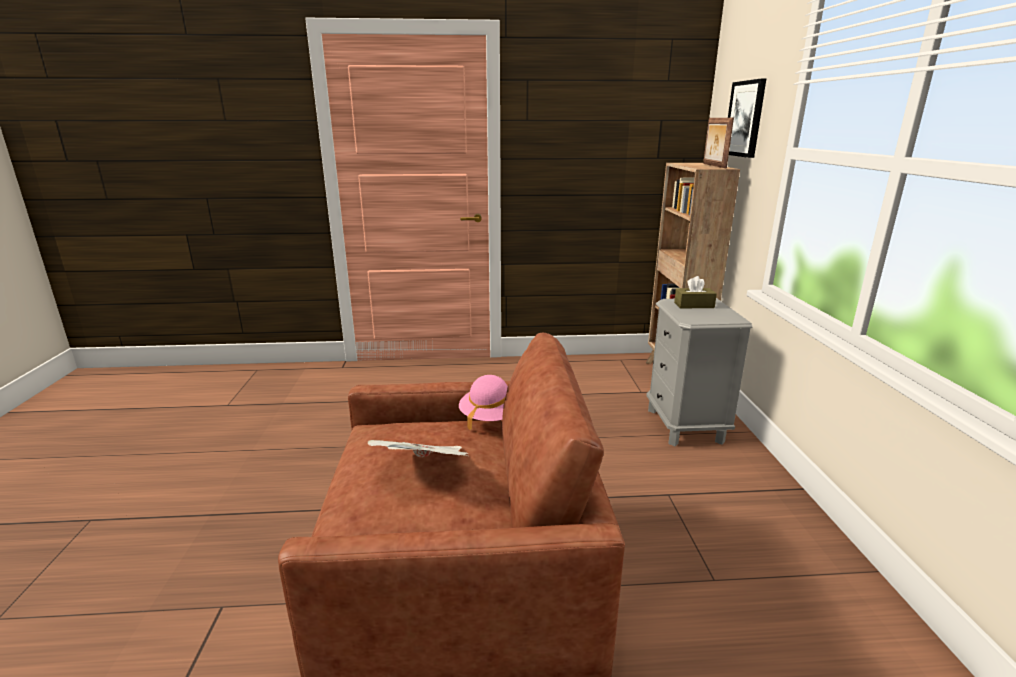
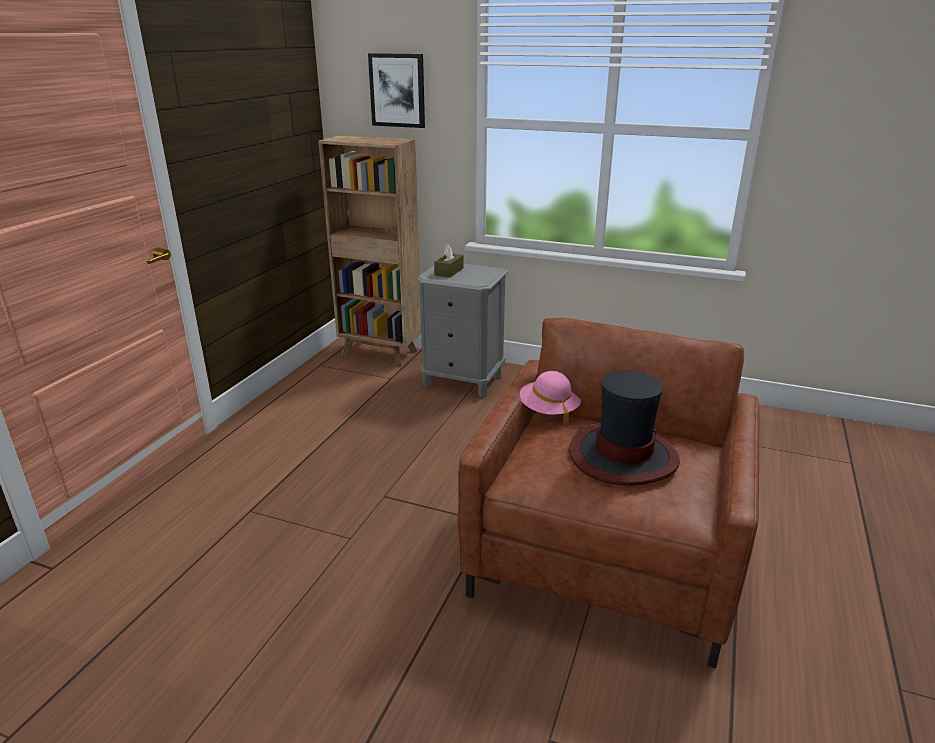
camera: 65 degrees left, 5 degrees up
(425, 470) = (622, 456): newspaper -> hat
(713, 166) = (379, 138): picture frame -> none

